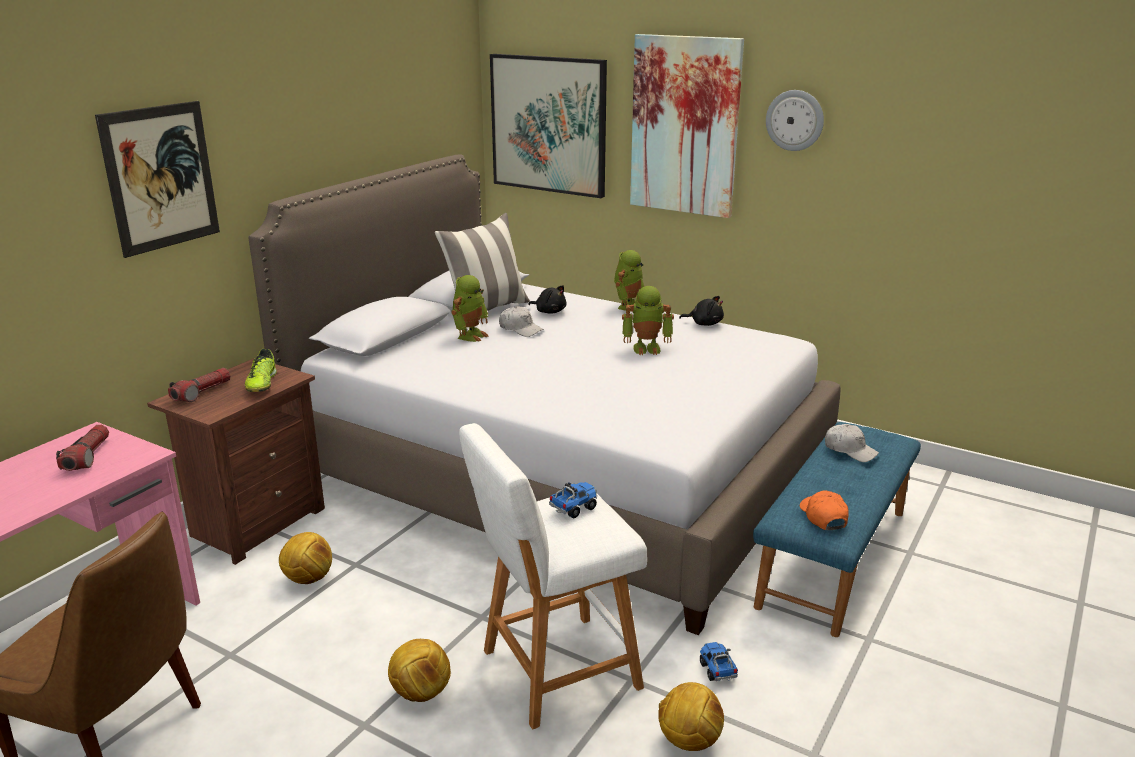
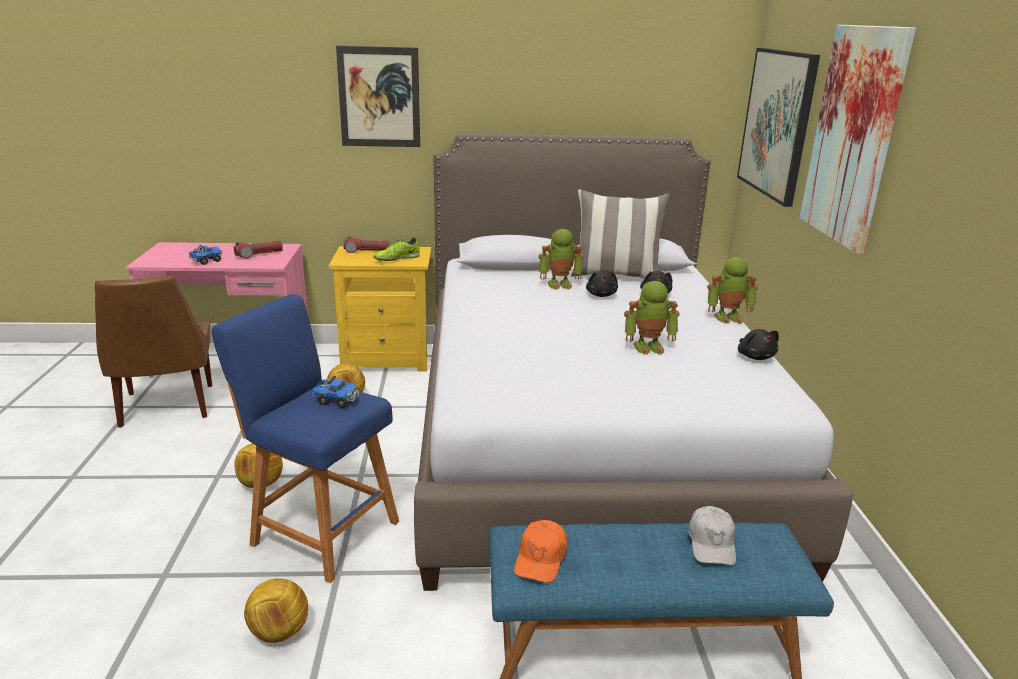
camera: 55 degrees right, 0 degrees up
(255, 523) = (387, 358): brown nightstand -> yellow nightstand
(520, 329) = (601, 295): white cap -> black plush toy
(553, 671) = (320, 530): white stool -> blue stool
(647, 348) = (648, 346): toy robot -> toy robot turned 60 degrees counterclockwise
(717, 670) = (382, 619): toy truck -> toy truck (206, 261)
(795, 120) = (935, 140): wall clock -> none
(823, 516) = (541, 558): orange cap -> orange cap turned 150 degrees clockwise

